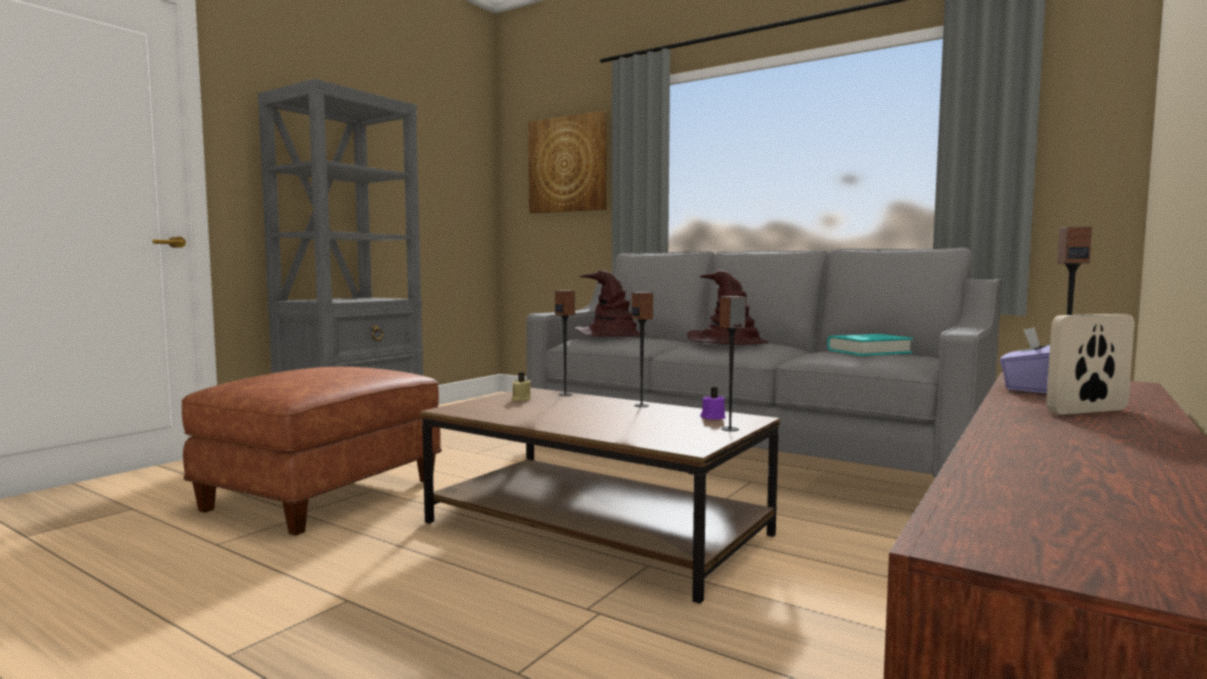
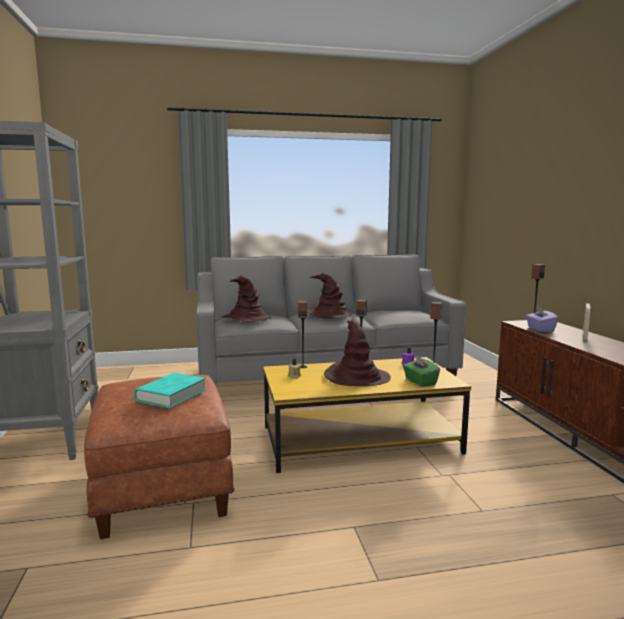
camera: 45 degrees left, 5 degrees up
(568, 164) = (130, 183): picture -> none
(581, 414) = (356, 377): none -> brown hat
(598, 528) = (360, 439): brown coffee table -> yellow coffee table
(643, 435) = (420, 382): none -> green tissue box
(869, 351) = (402, 312): turquoise book -> turquoise book (171, 395)

